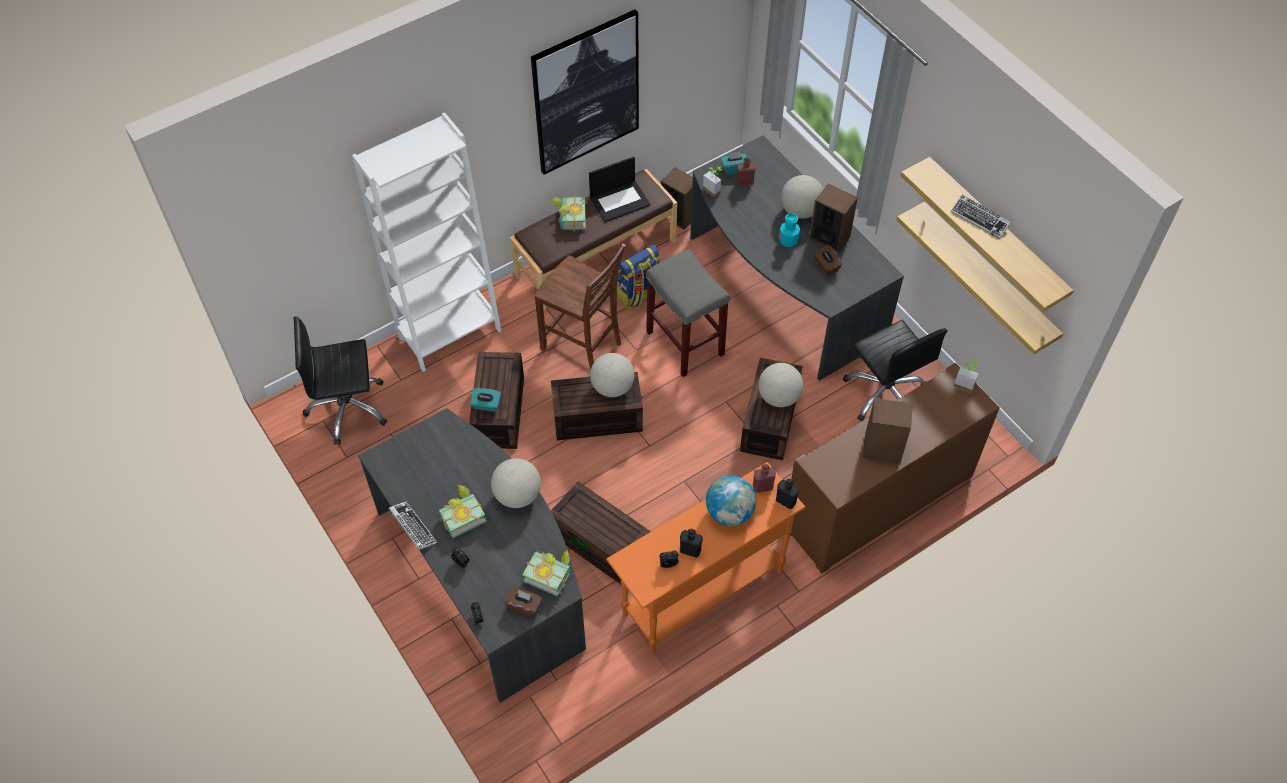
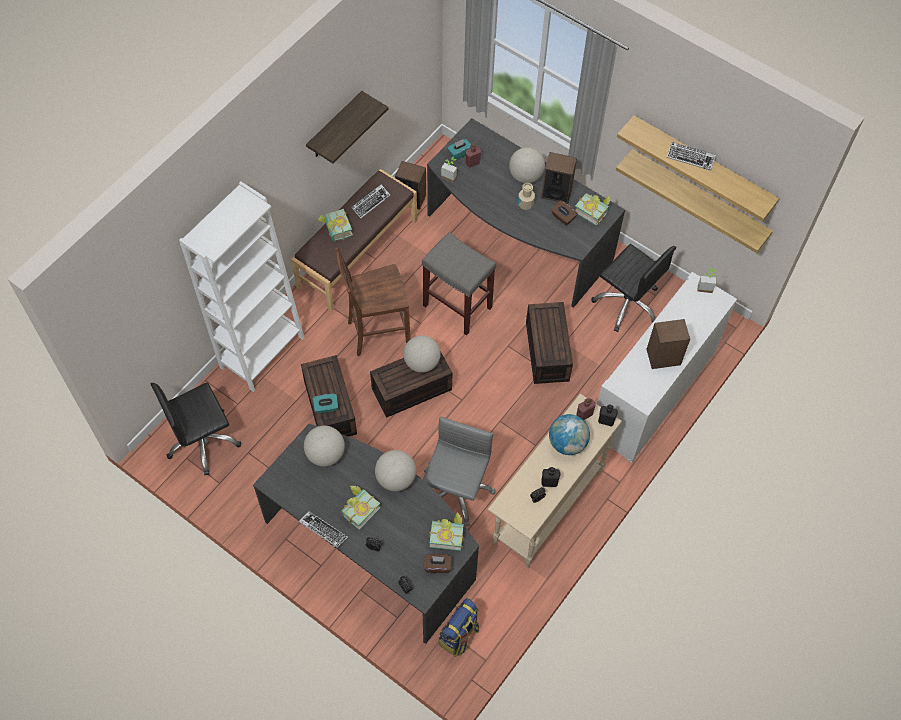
camera: 20 degrees left, 5 degrees up
(583, 347) = (377, 333): brown chair -> brown chair turned 150 degrees clockwise
(586, 93) = (335, 126): picture -> shelf
(602, 543) = (455, 491): brown storage box -> grey office chair
(620, 200) = (370, 203): laptop -> keyboard
(639, 295) = (405, 275): backpack -> backpack (459, 636)
(702, 593) = (547, 506): orange console table -> beige console table
(779, 397) = (555, 333): globe -> globe (325, 454)
(788, 240) = (525, 204): turquoise bottle -> beige bottle
(864, 268) = (593, 211): none -> book
(878, 501) = (653, 392): brown cabinet -> white cabinet

